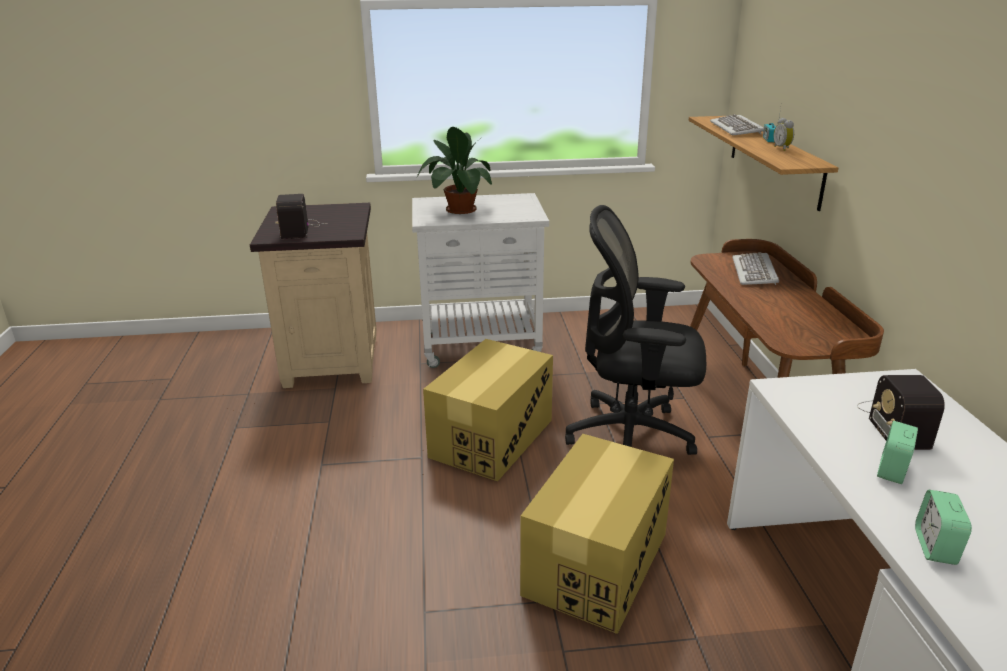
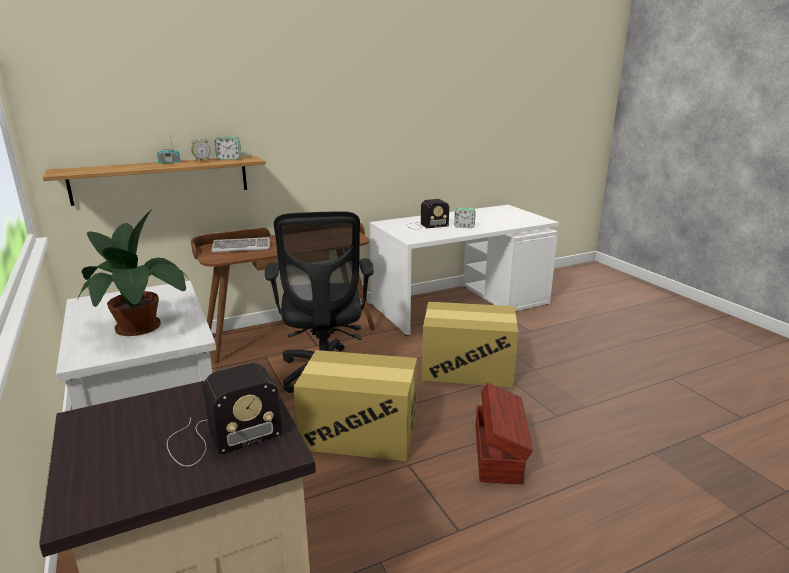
camera: 110 degrees left, 5 degrees down
(393, 524) = (499, 453): none -> brown storage box
(737, 128) = (118, 167): keyboard -> none
(935, 547) = (505, 224): alarm clock -> alarm clock (229, 158)

